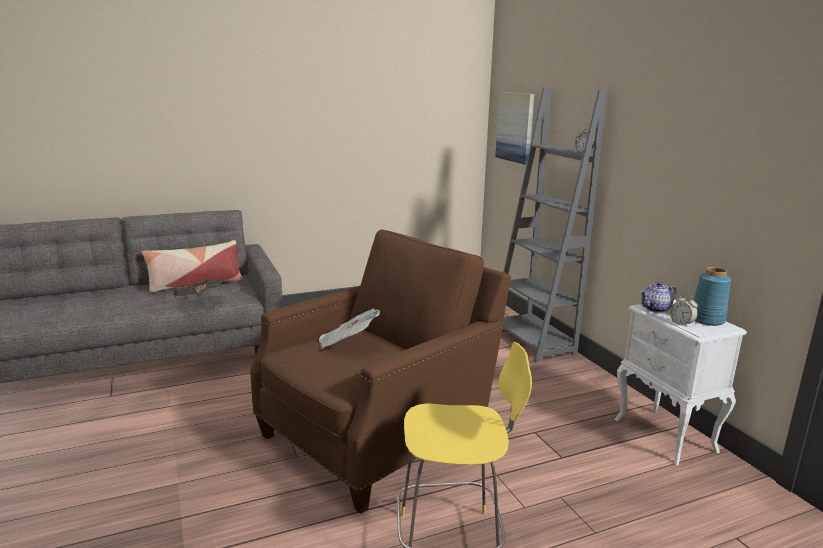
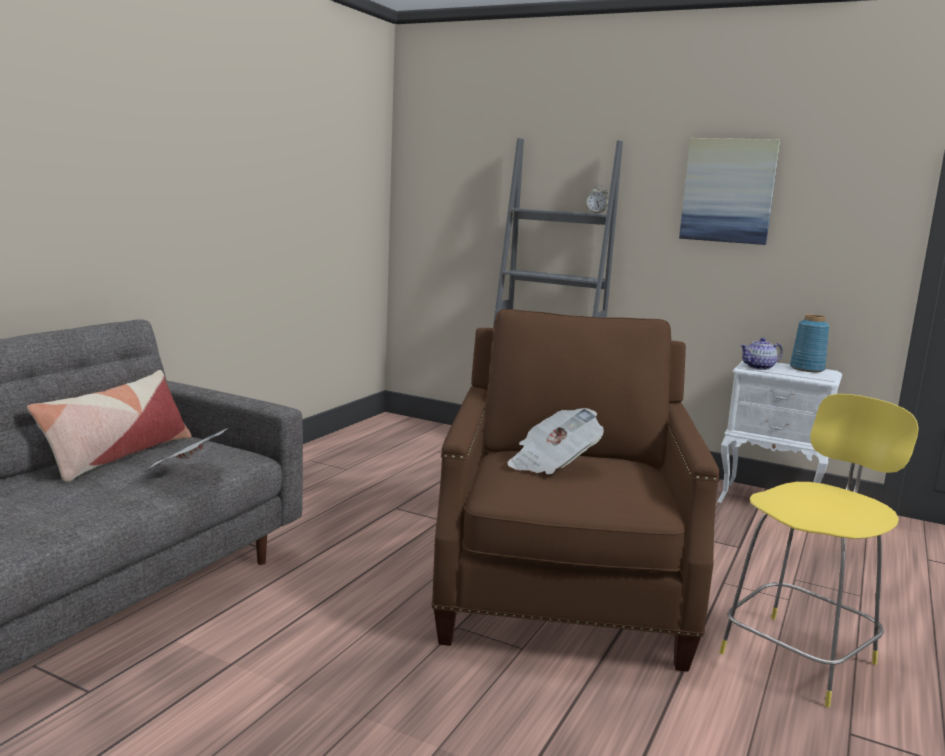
camera: 40 degrees left, 5 degrees down
(515, 127) = (453, 190): picture -> picture (728, 191)
(656, 309) = (759, 367): teapot -> teapot turned 45 degrees clockwise
(681, 323) = (801, 374): alarm clock -> none

